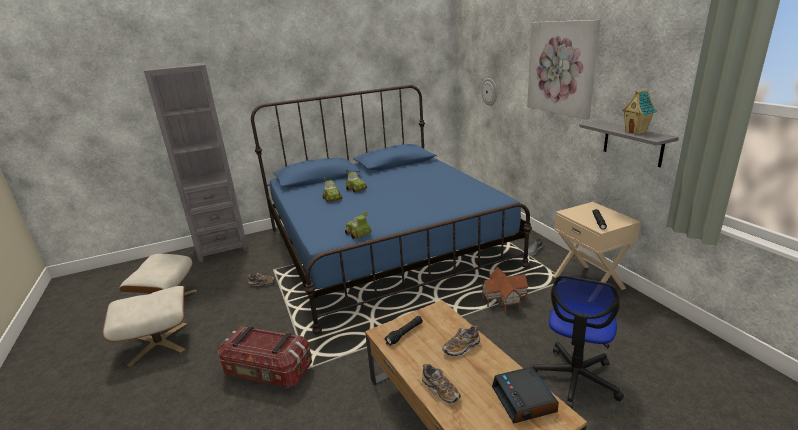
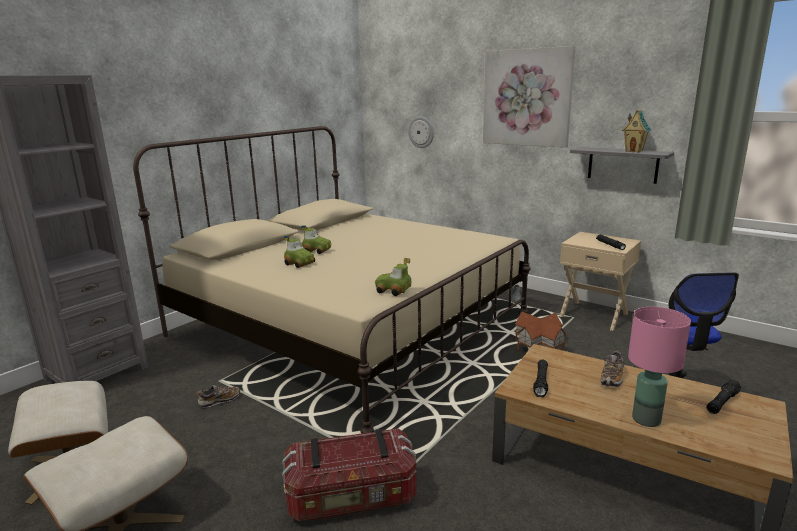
camera: 30 degrees left, 5 degrees down
(385, 246) = (349, 324): blue bed -> beige bed
(440, 390) = (645, 419): shoe -> pink table lamp
(524, 400) = (722, 402): alarm clock -> black flashlight

